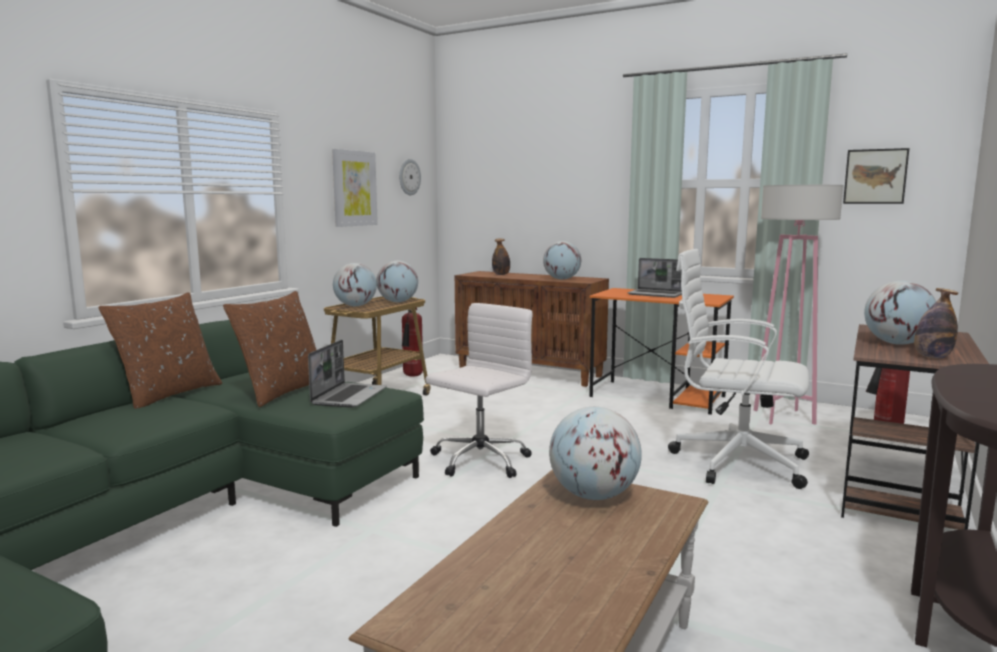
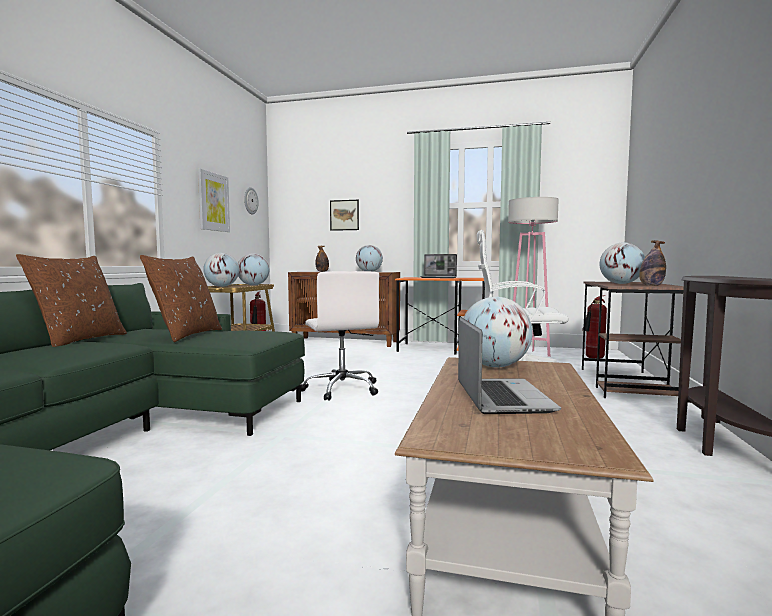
camera: 15 degrees left, 5 degrees down
(349, 396) = (247, 335): laptop -> laptop (501, 397)
(479, 461) = (342, 389): white office chair -> white office chair turned 135 degrees clockwise
(875, 176) = (569, 199): picture -> picture (344, 215)

